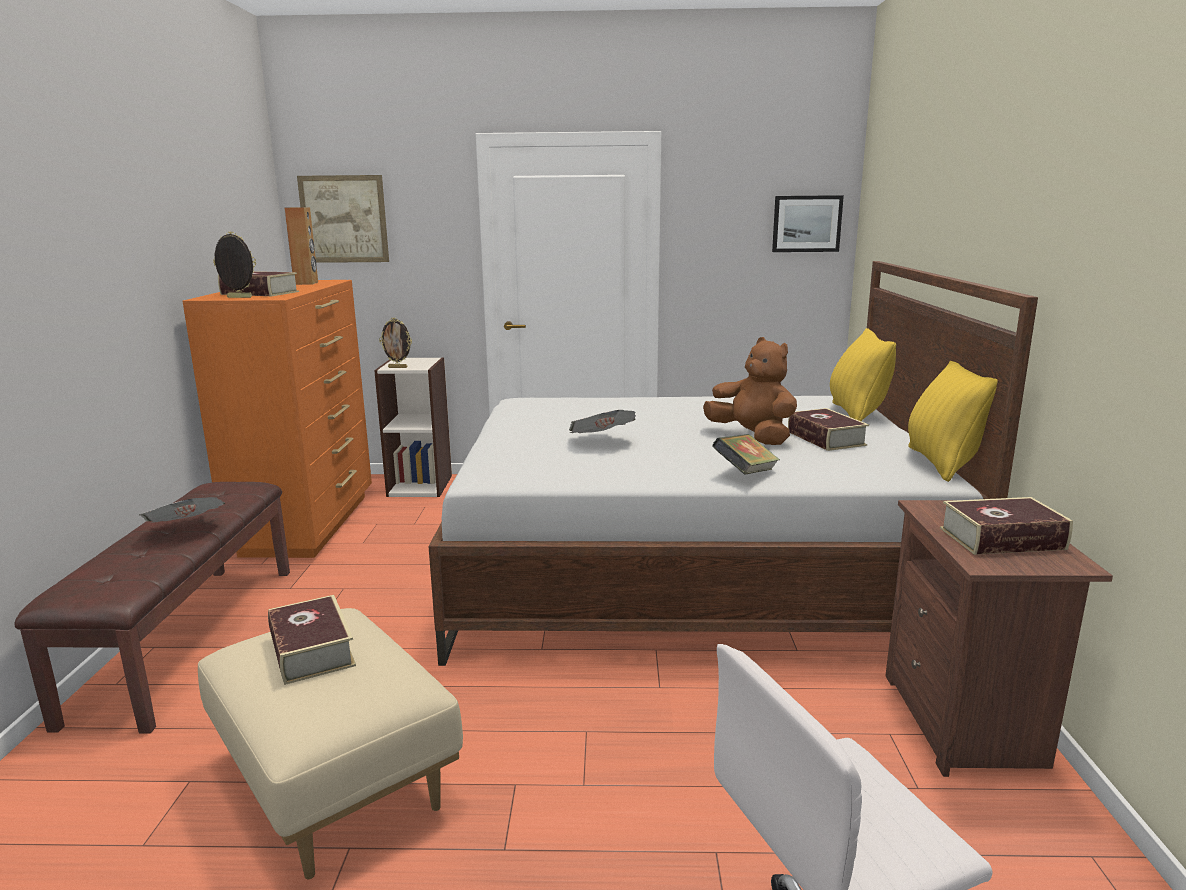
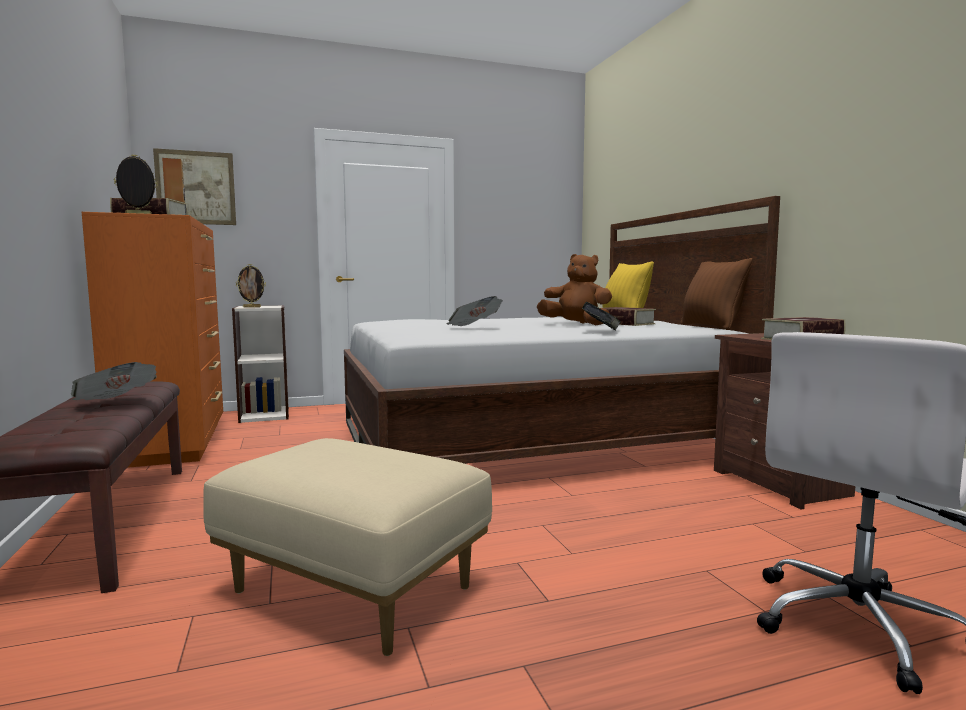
camera: 20 degrees left, 10 degrees down
(311, 650) = (331, 455): book -> none
(806, 224) = (551, 210): picture -> none
(942, 464) = (712, 327): yellow pillow -> brown pillow

